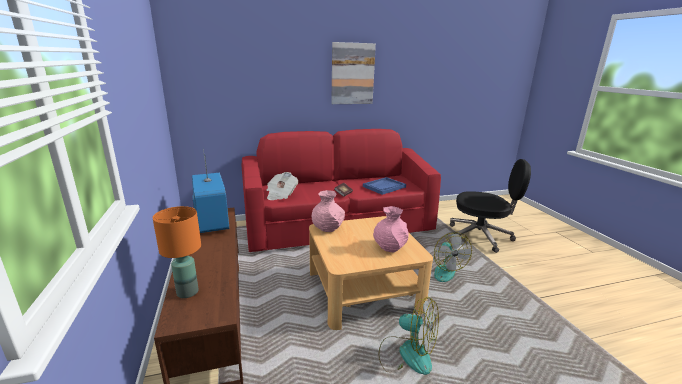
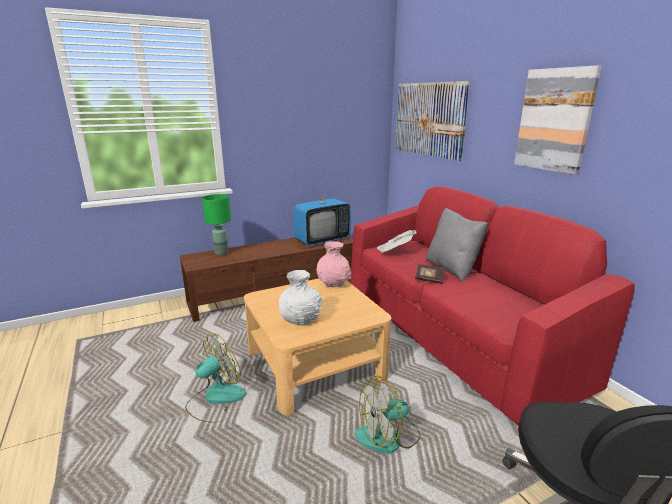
camera: 80 degrees right, 0 degrees up
(187, 292) = (221, 253): orange table lamp -> green table lamp
(231, 78) = (429, 119): none -> picture
(327, 185) = (452, 269): none -> grey pillow
(384, 187) = (489, 305): blue tray -> none
(389, 247) = (301, 319): pink vase -> white vase
(406, 354) = (216, 399): fan -> fan turned 150 degrees counterclockwise

